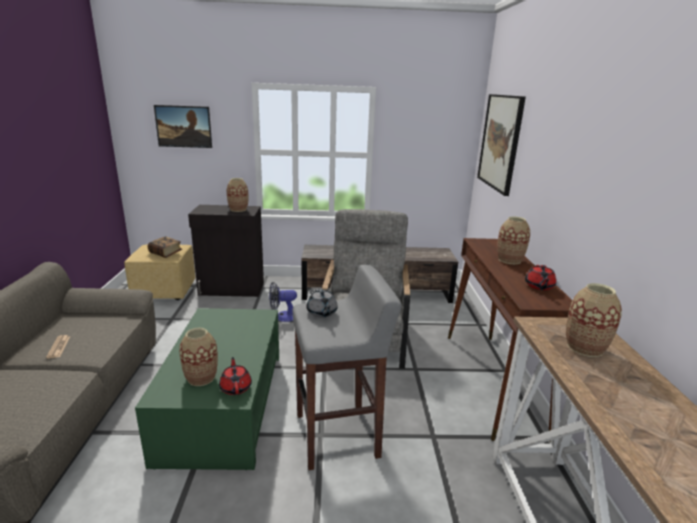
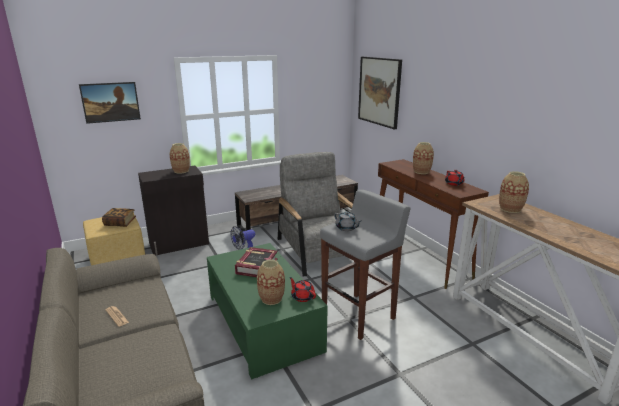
camera: 25 degrees left, 0 degrees up
(231, 333) = (256, 266): none -> book

